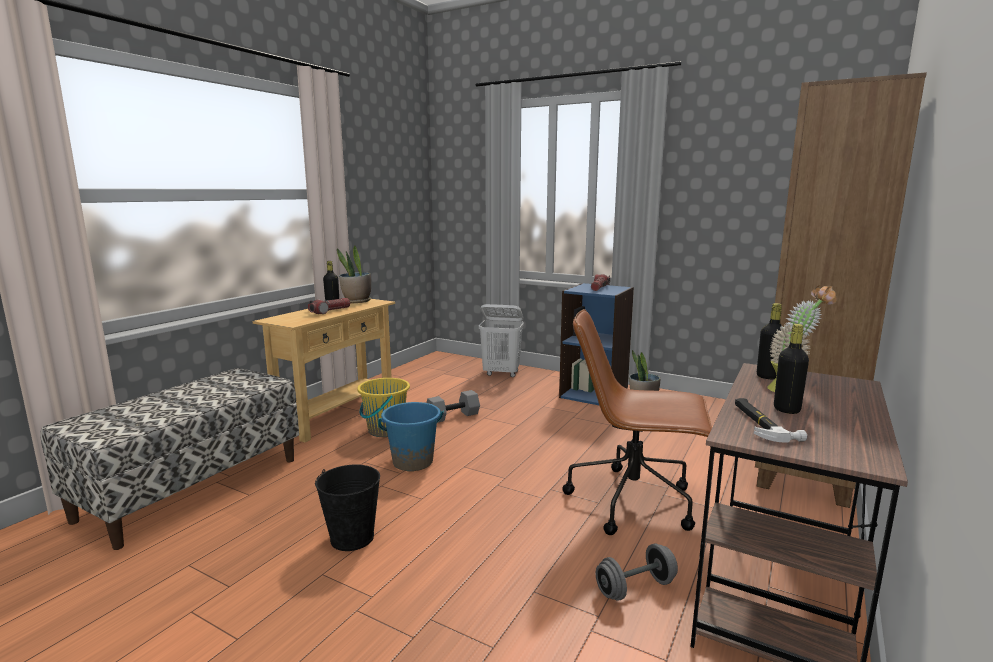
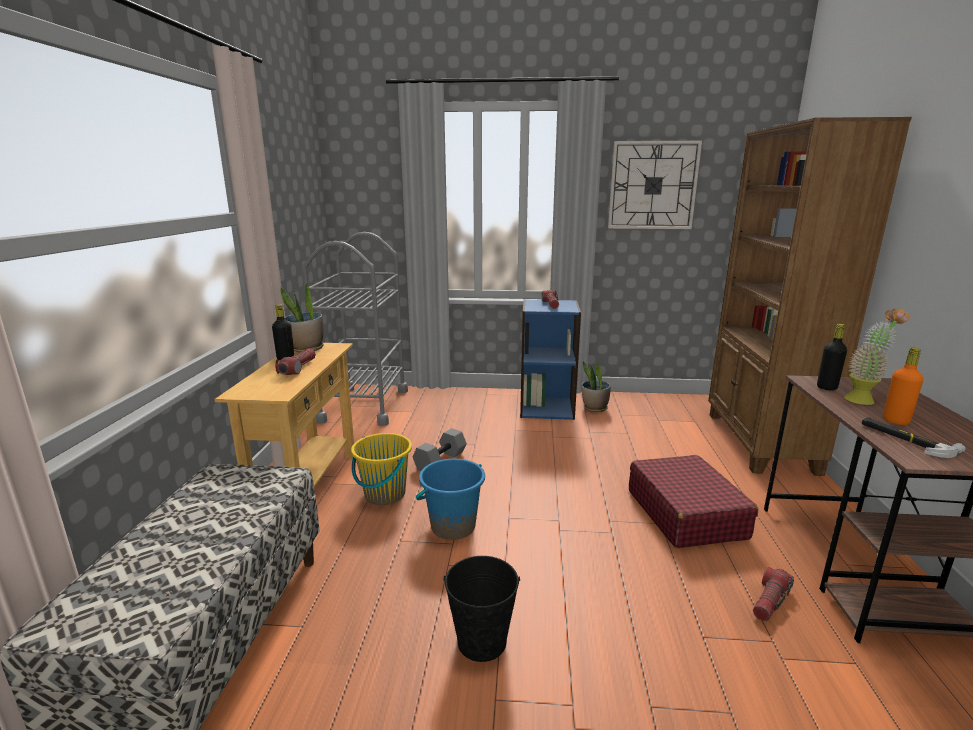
camera: 25 degrees left, 5 degrees up
(435, 368) = (364, 405): none -> grey cart
(501, 373) = (440, 400): white laundry basket -> none
(634, 501) = (685, 513): brown office chair -> red suitcase
(635, 588) = (770, 601): grey dumbbell -> flashlight
(724, 170) = (653, 185): none -> wall clock
(786, 409) = (895, 421): black bottle -> orange bottle

